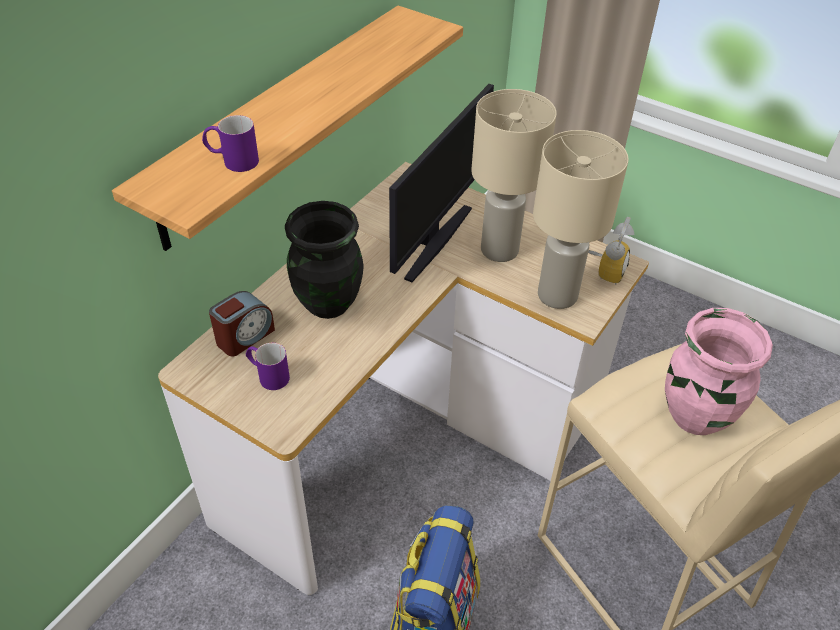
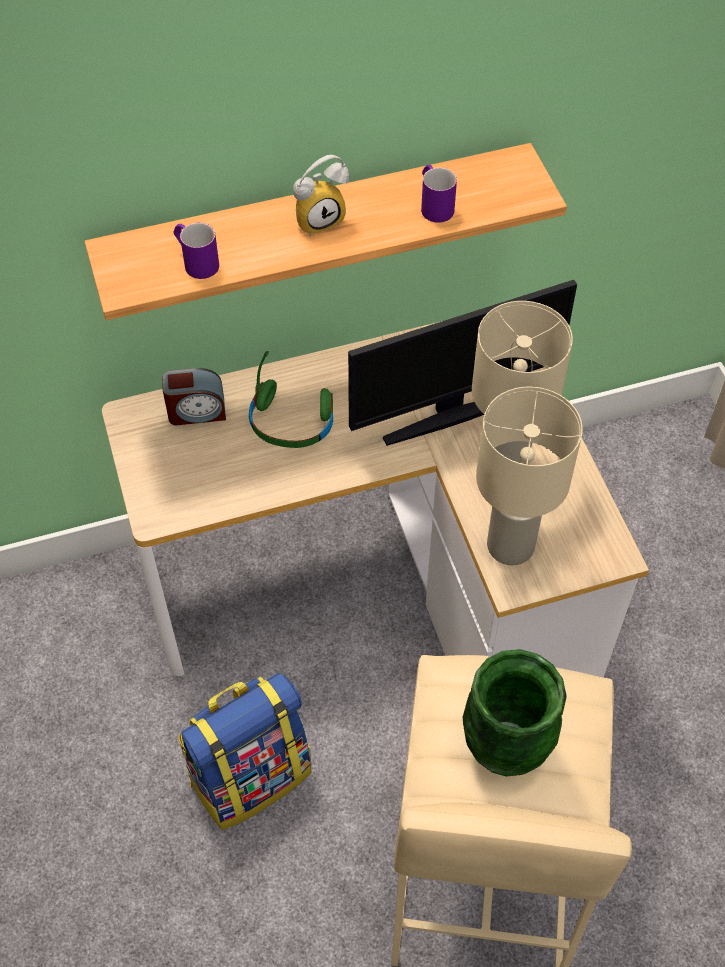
camera: 40 degrees right, 10 degrees up
(268, 375) = (183, 460): purple mug -> purple mug (434, 205)
(328, 304) = (292, 422): black vase -> green headphones
(605, 271) = (588, 551): alarm clock -> alarm clock (319, 218)
(694, 415) = (505, 746): pink vase -> green vase

